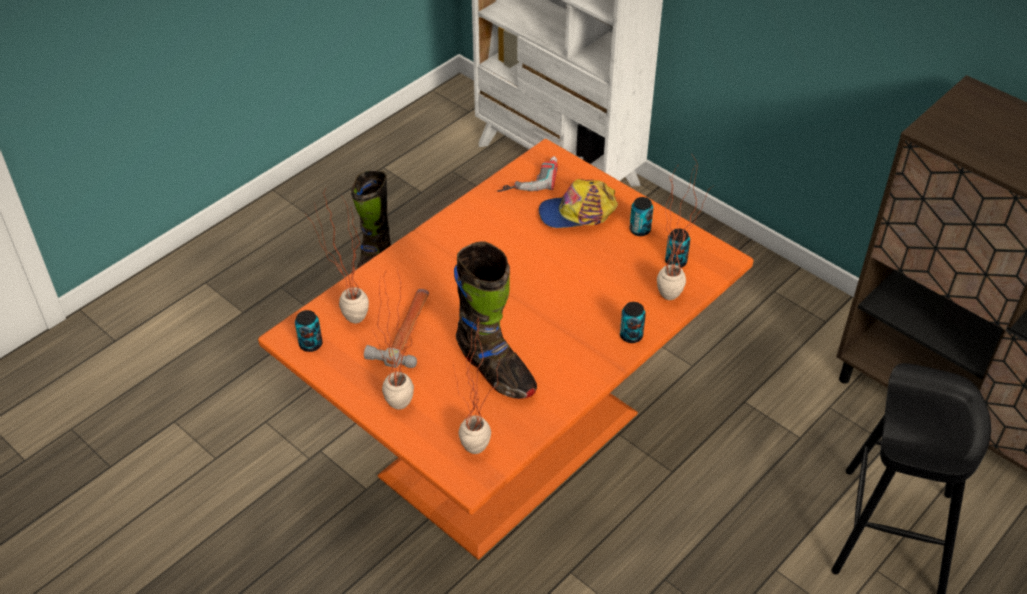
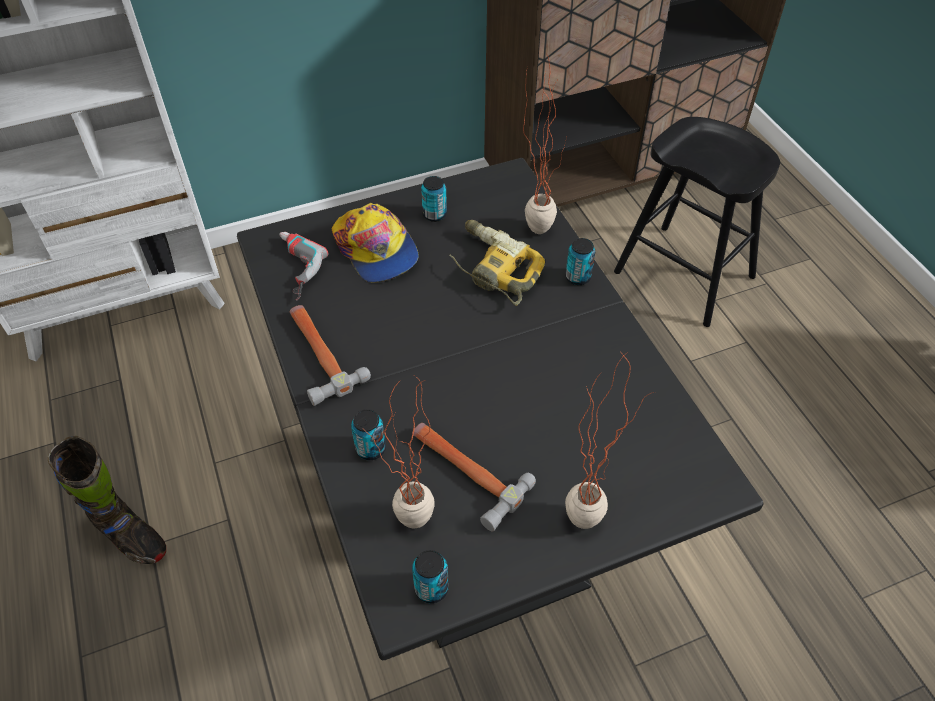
camera: 65 degrees left, 5 degrees up
(461, 223) = (319, 354): none -> hammer
(478, 456) = (693, 467): potted plant -> none
(495, 370) = (572, 406): black boot -> none
(513, 446) = (467, 498): orange dining table -> black dining table
(578, 213) = (376, 250): cap -> cap turned 45 degrees counterclockwise
(603, 282) = (492, 269): none -> power drill
(675, 262) = (495, 207): can -> can (370, 449)

